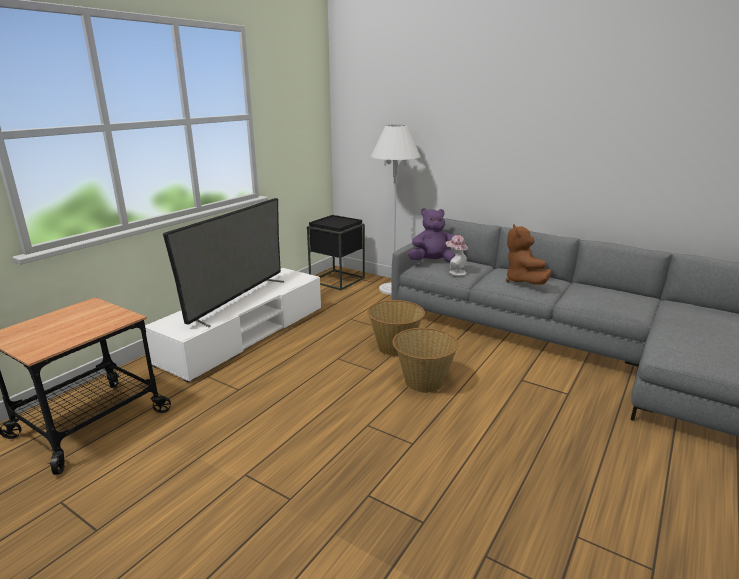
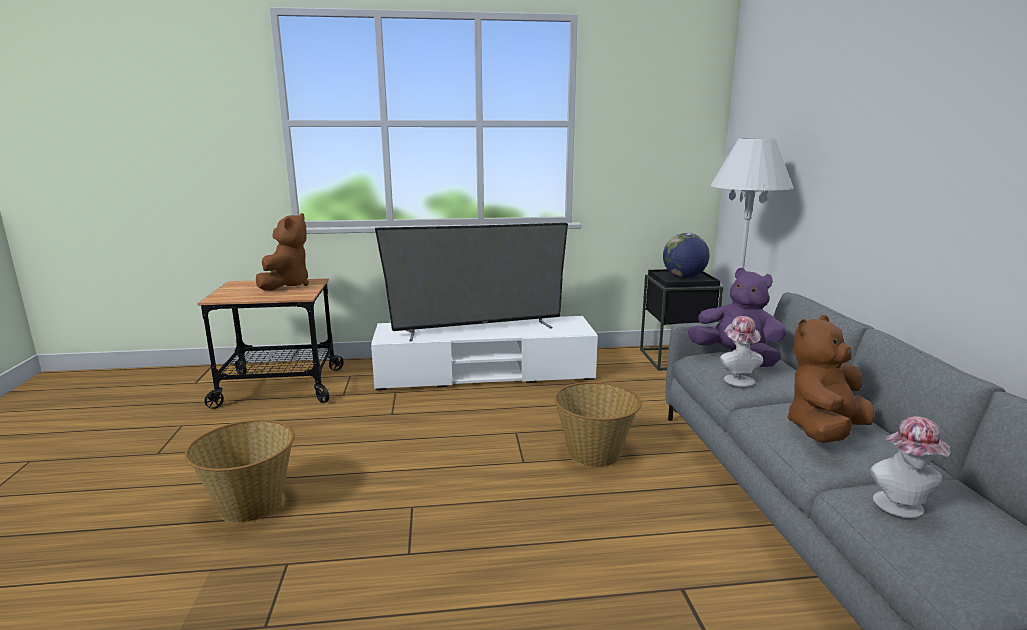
camera: 50 degrees right, 5 degrees down
(72, 316) = (286, 285): none -> brown plush toy
(338, 222) = (684, 277): none -> globe
(423, 382) = (548, 505): basket -> basket (250, 504)
(589, 298) = (902, 508): none -> hat

